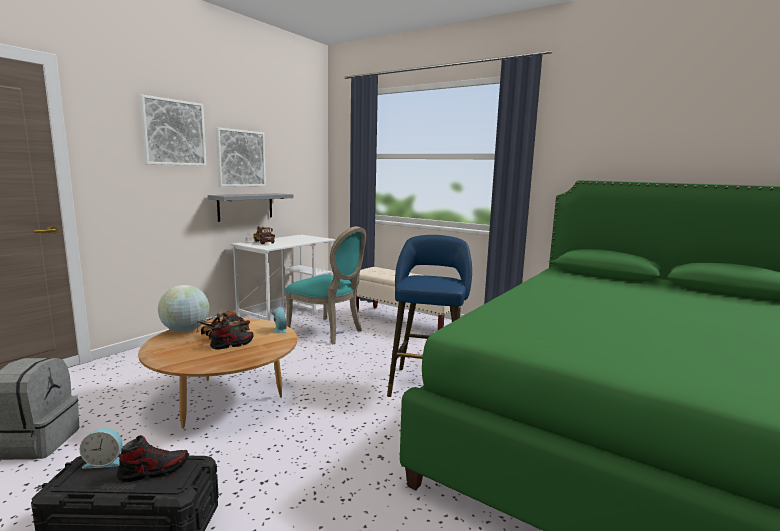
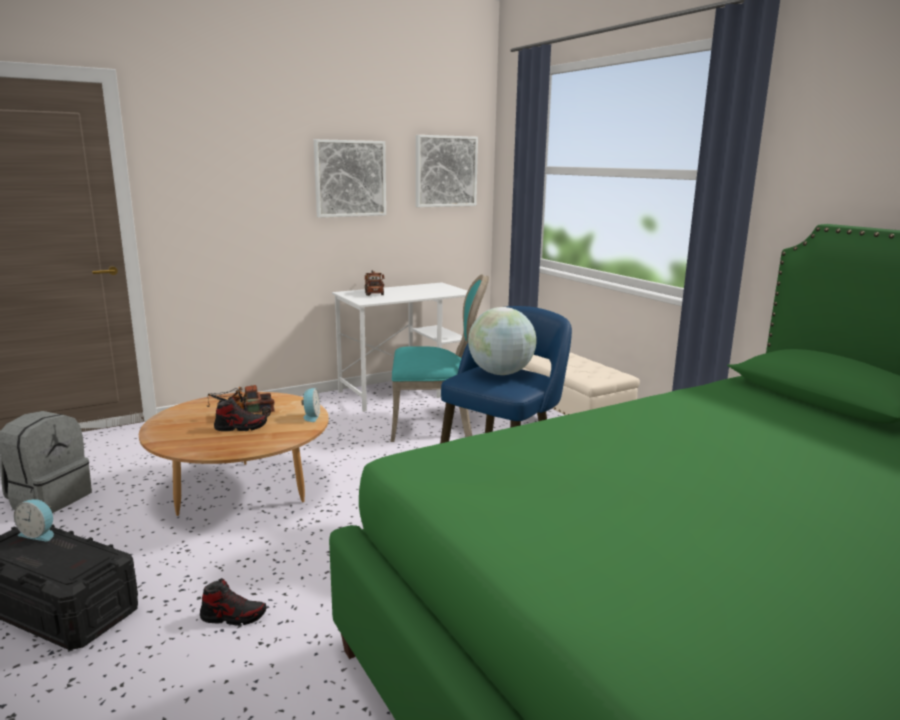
camera: 25 degrees right, 5 degrees up
(154, 471) = (66, 554): shoe -> shoe (233, 616)
(173, 132) = (256, 150): picture -> picture (445, 171)
(185, 330) = (213, 402): globe -> globe (500, 373)
(245, 206) = (356, 243): grey shelf -> none
(328, 332) = (435, 425): turquoise chair -> turquoise chair turned 60 degrees counterclockwise

